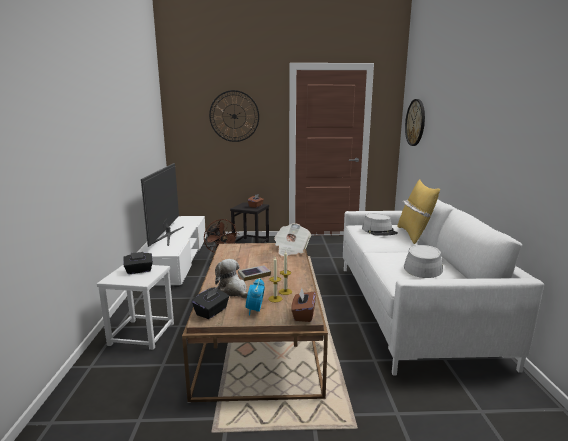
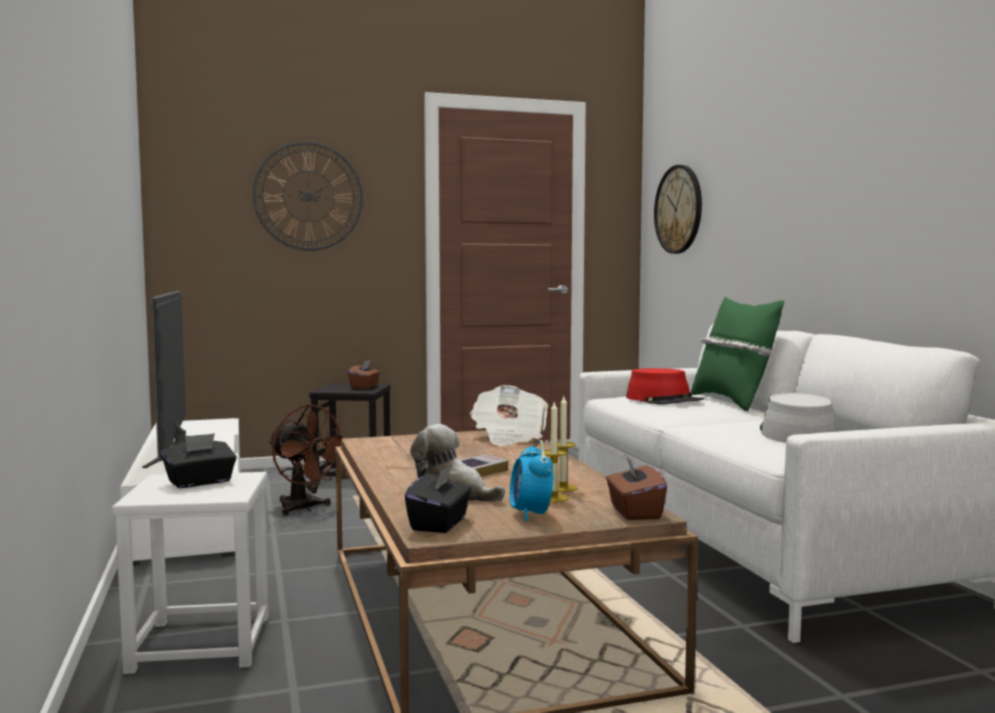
camera: 15 degrees left, 10 degrees down
(379, 231) = (664, 400): grey hat -> red hat
(414, 235) = (733, 401): yellow pillow -> green pillow

